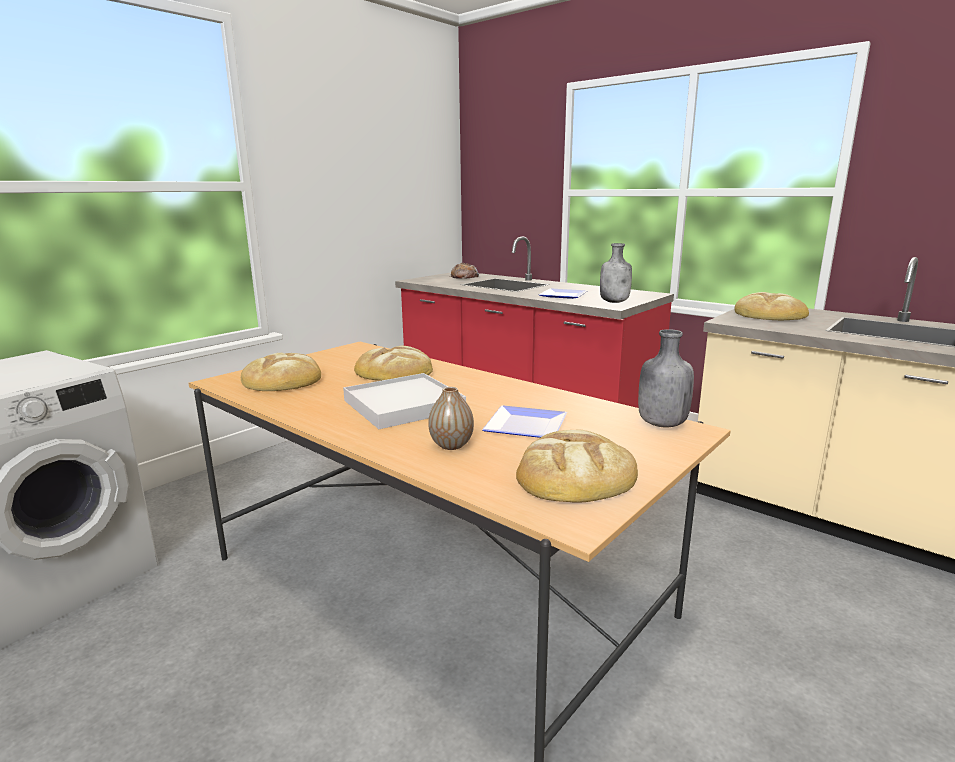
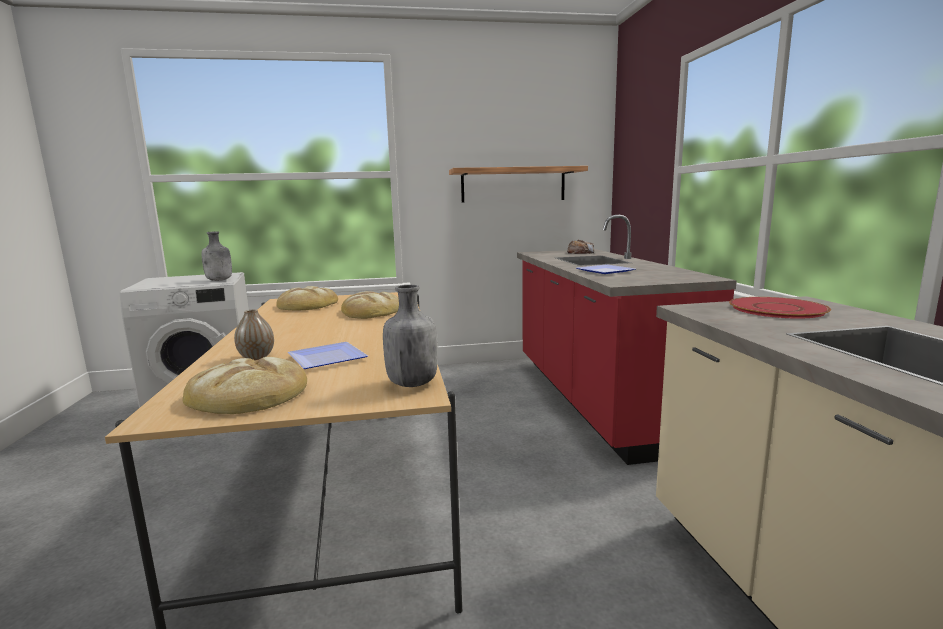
camera: 40 degrees right, 5 degrees down
(378, 201) = (513, 185): none -> shelf
(404, 405) = (311, 330): white tray -> none
(615, 302) = (634, 280): grey bottle -> grey bottle (220, 280)
(769, 314) = (776, 309): bread -> red plate

